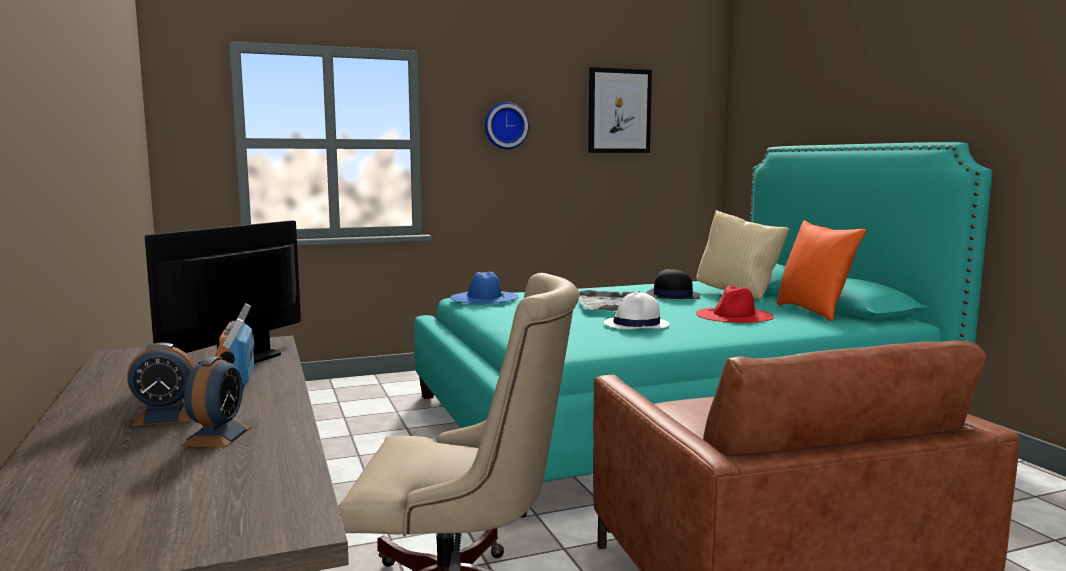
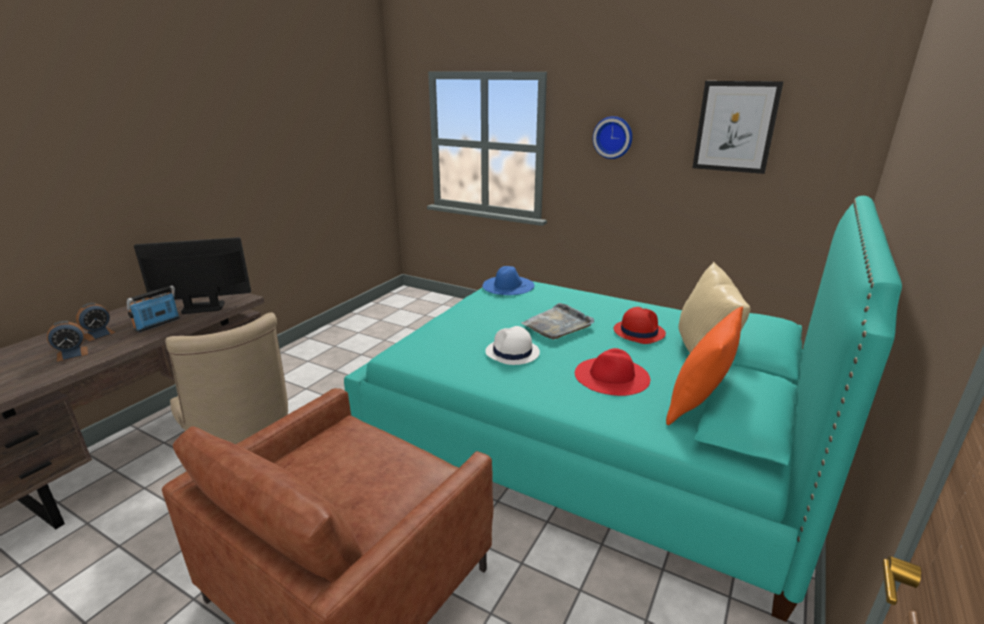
camera: 50 degrees right, 15 degrees up
(165, 416) = (98, 334): alarm clock -> alarm clock turned 90 degrees counterclockwise
(672, 295) = (638, 332): black hat -> red hat

